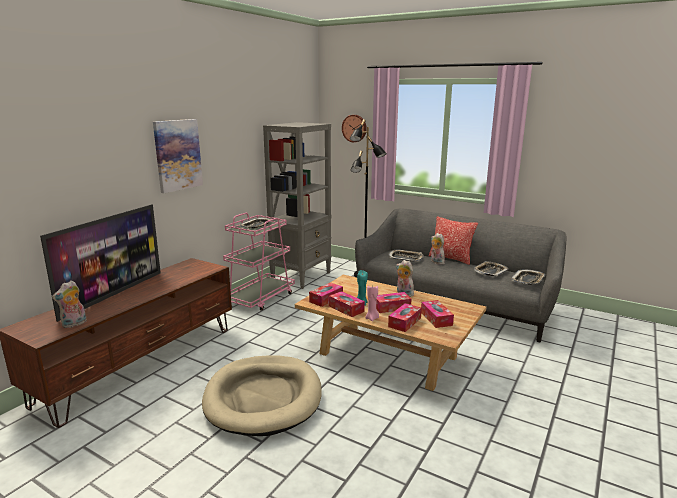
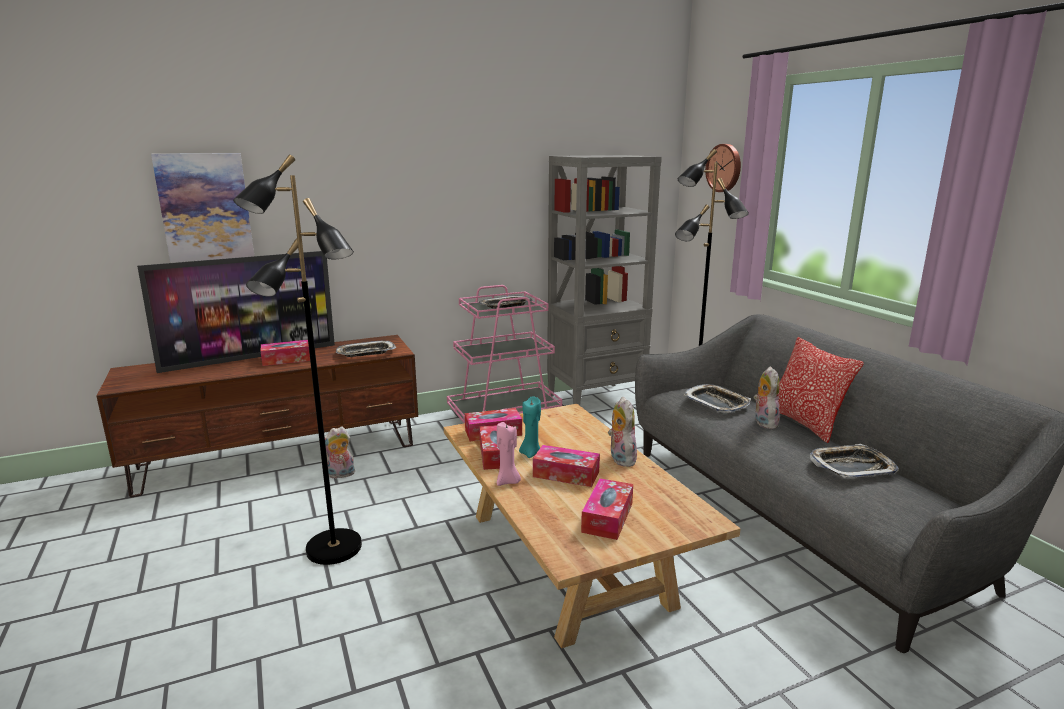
camera: 35 degrees right, 0 degrees up
(74, 324) = (164, 380): plush toy -> plush toy (340, 475)
(177, 155) = (384, 189): picture -> picture (205, 207)
(263, 398) = (333, 549): beige dog bed -> black floor lamp
(404, 322) = (546, 505): tissue box -> tissue box (286, 359)
(528, 280) = (918, 507): tray -> tray (365, 353)

